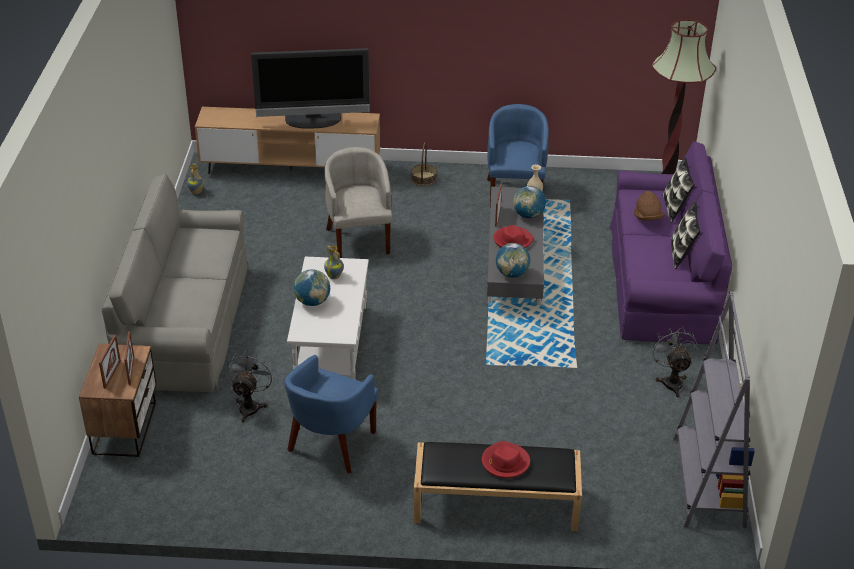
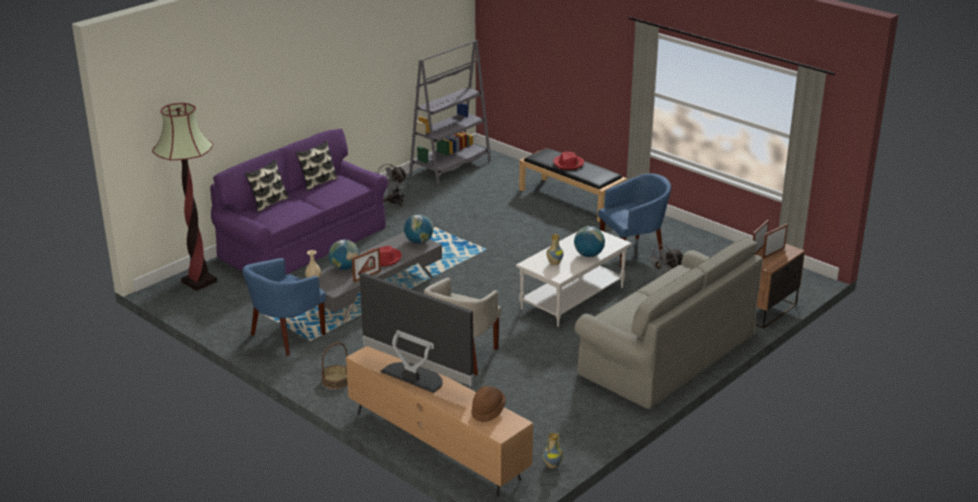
camera: 140 degrees left, 10 degrees down
(647, 218) = (297, 205): brown hat -> brown hat (487, 411)

